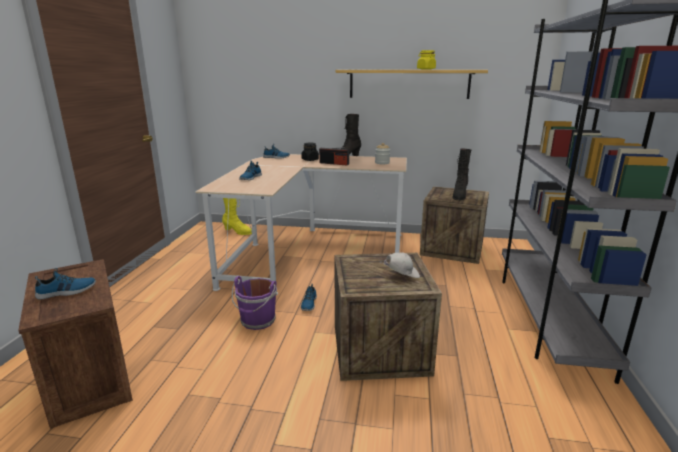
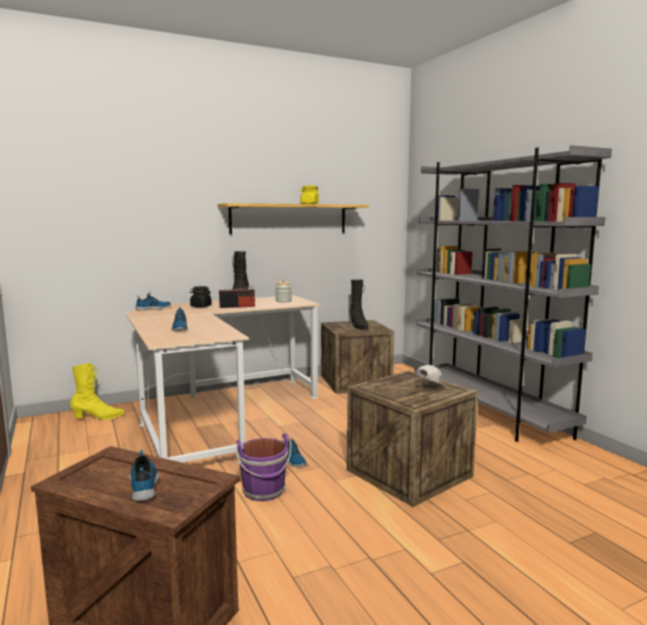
camera: 35 degrees left, 10 degrees down
(67, 291) = (144, 482): shoe -> shoe turned 45 degrees counterclockwise

